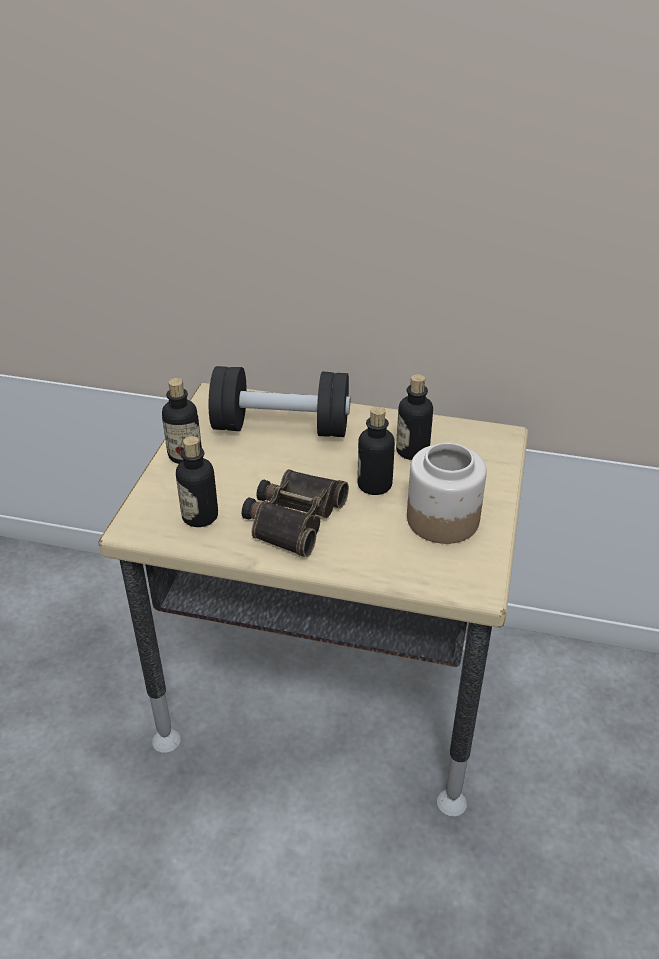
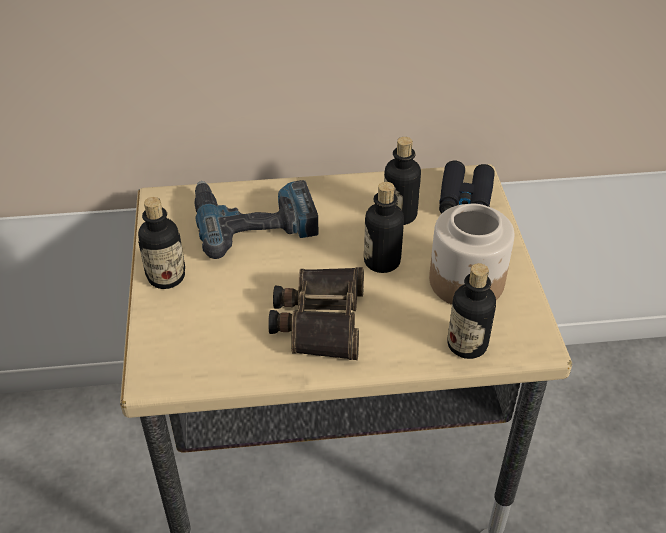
camera: 20 degrees left, 5 degrees up
(200, 516) = (220, 344): bottle -> bottle (467, 344)
(281, 427) = (254, 220): black dumbbell -> power drill
(482, 450) = (465, 198): none -> black binoculars

